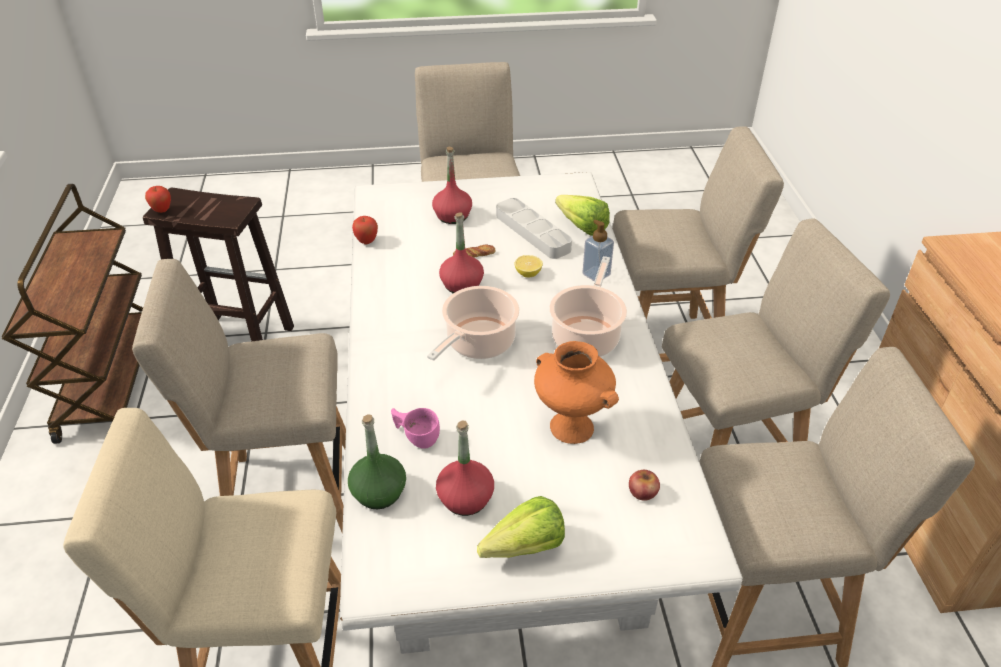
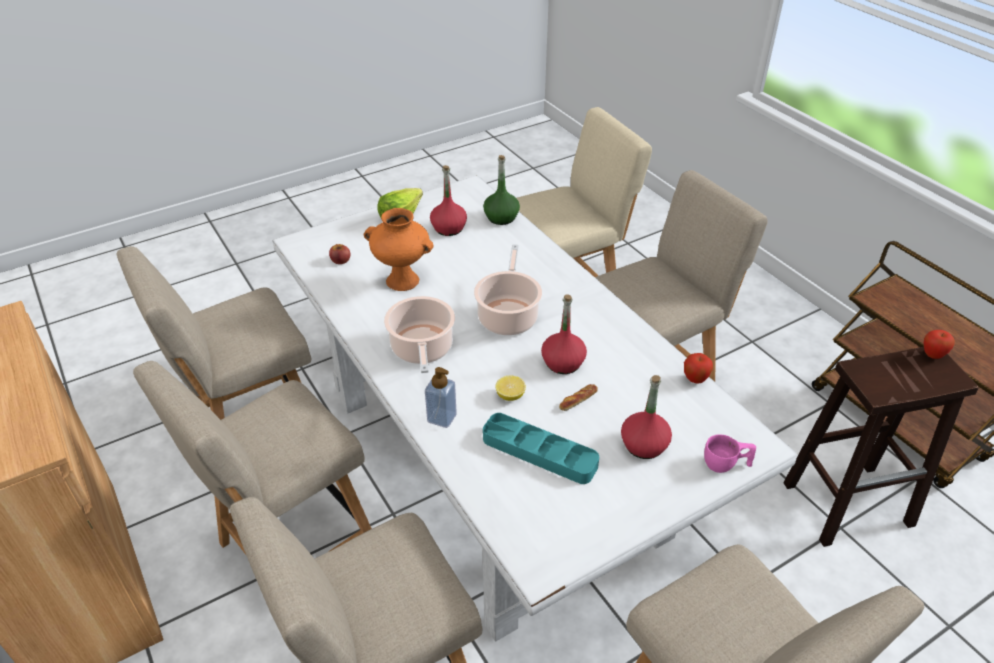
camera: 155 degrees right, 0 degrees up
(416, 436) = (503, 247): pink cup -> pink cup (726, 465)
(532, 232) = (539, 452): grey tray -> turquoise tray
(579, 225) = (493, 484): lettuce -> none

